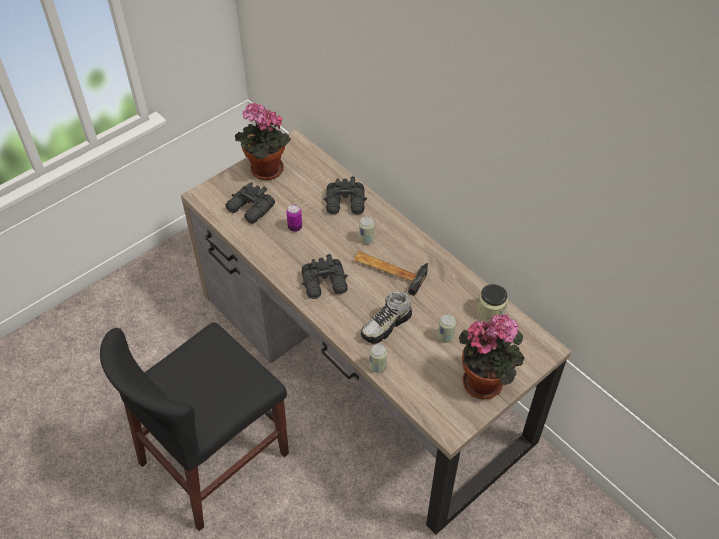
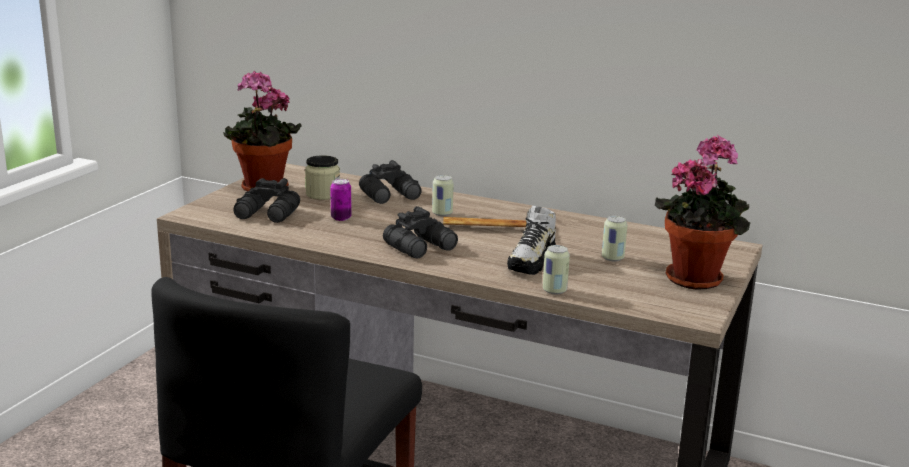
camera: 25 degrees left, 30 degrees down
(490, 311) = (643, 235): jar -> jar (323, 194)

